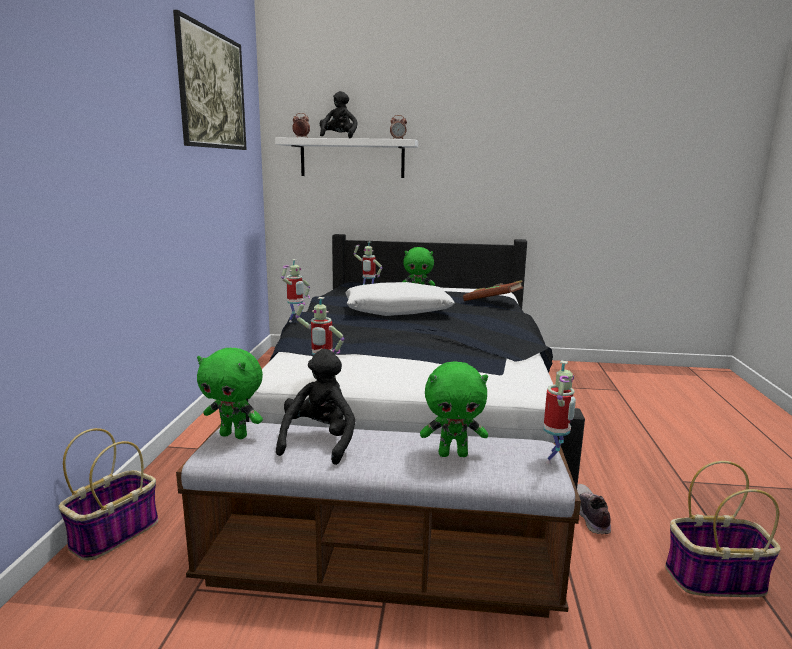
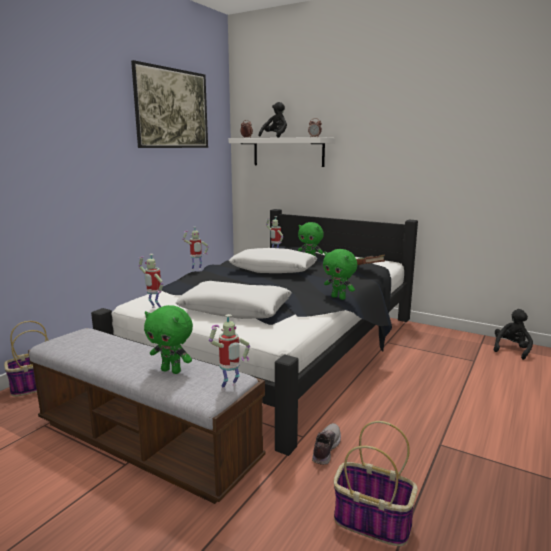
camera: 25 degrees right, 0 degrees up
(235, 435) = (74, 335): green plush toy -> green plush toy (339, 297)
(319, 441) = (110, 347): black plush toy -> black plush toy (511, 349)
(429, 364) = (235, 310): none -> white pillow

